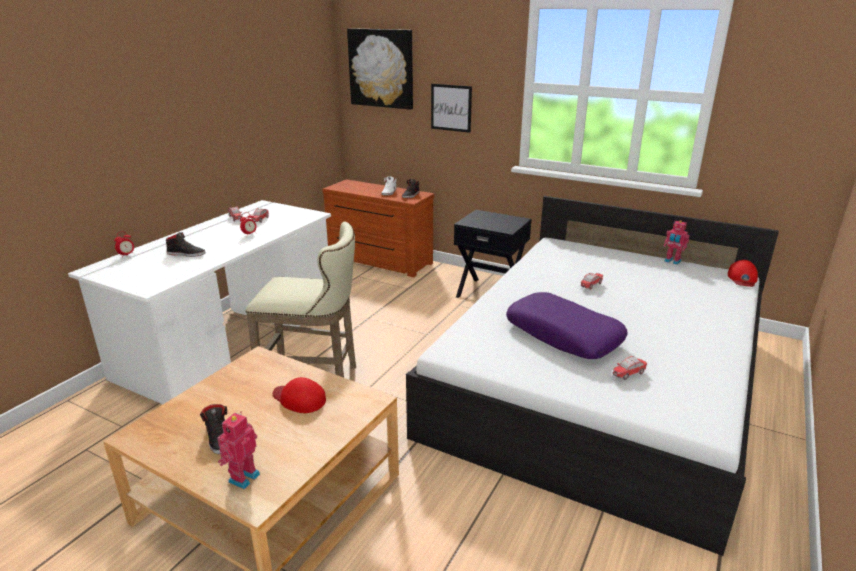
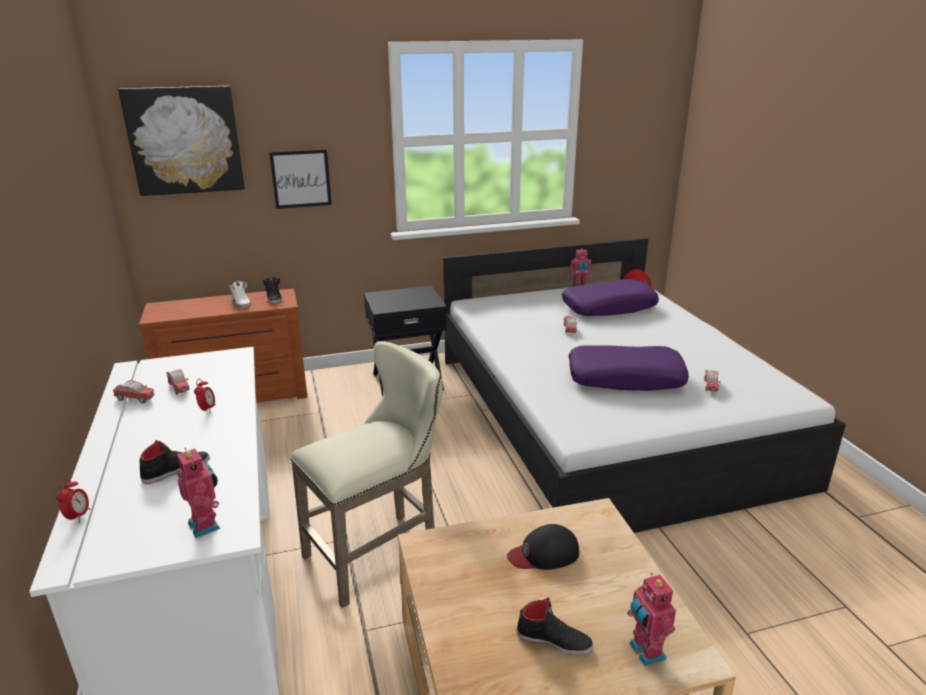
camera: 45 degrees left, 0 degrees up
(150, 280) = (206, 525): none -> toy robot
(299, 399) = (544, 553): red cap -> black cap
(668, 284) = (608, 307): none -> purple pillow

